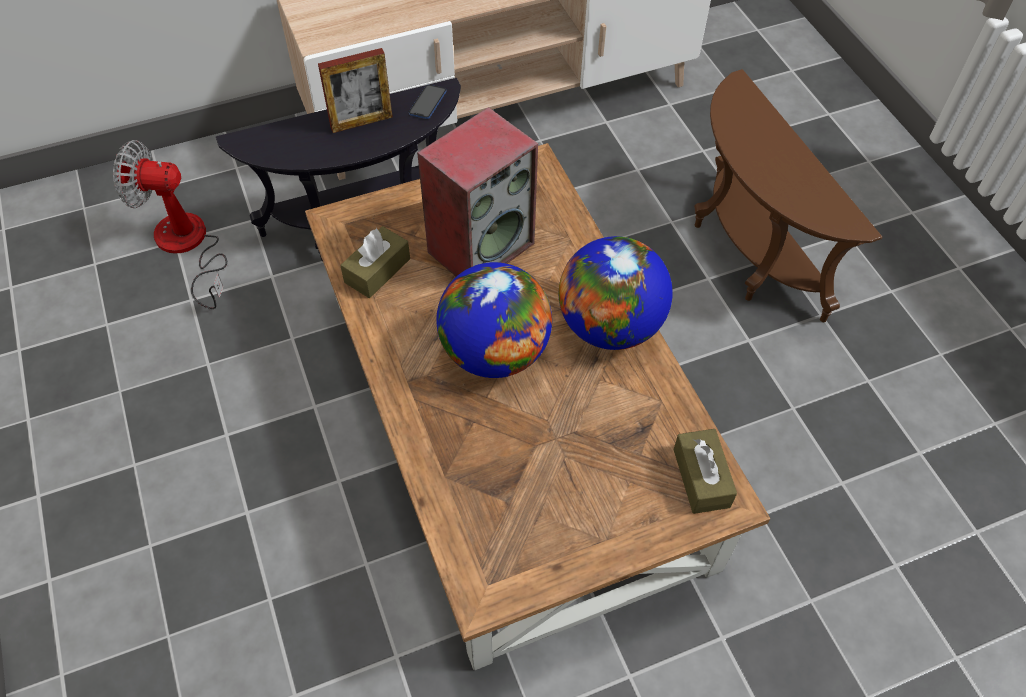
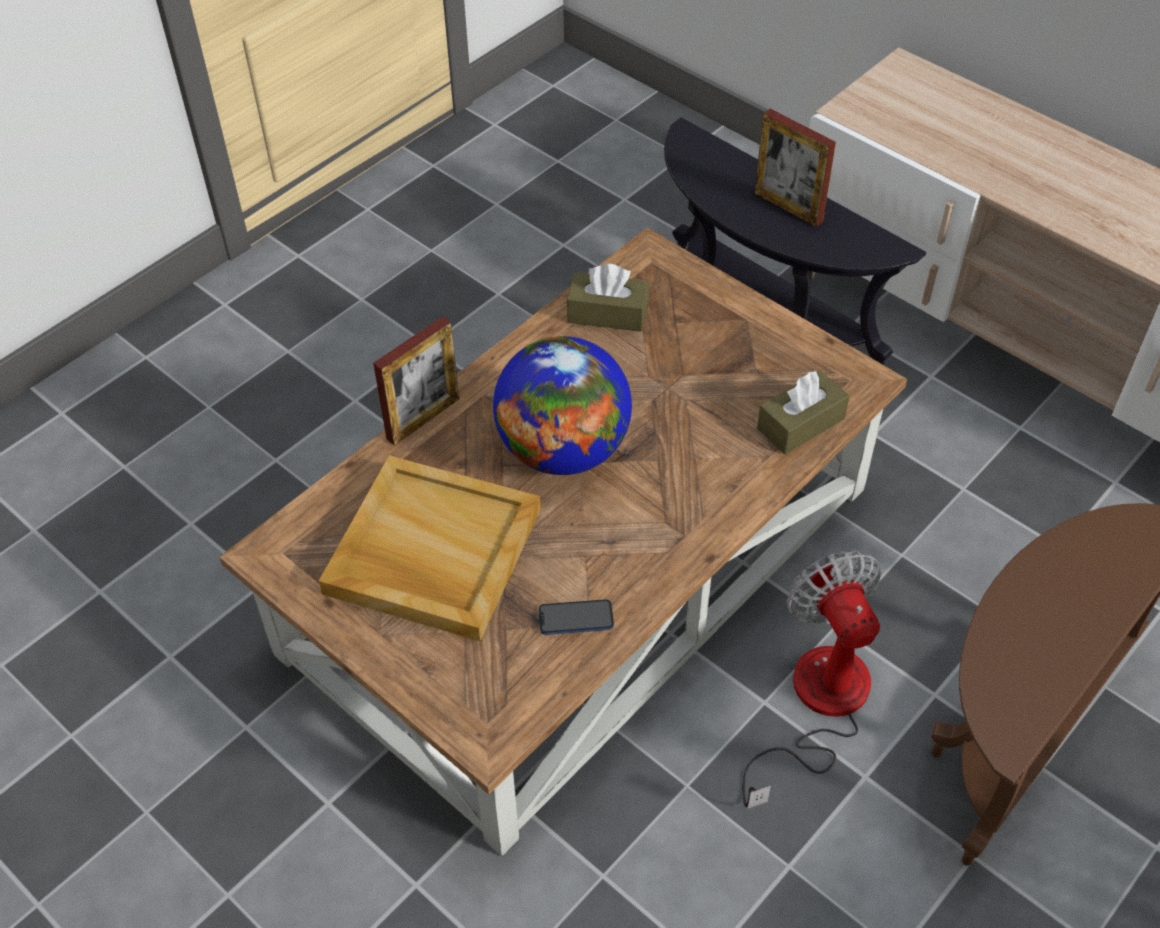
camera: 65 degrees right, 5 degrees down
(187, 247) = (623, 211): fan -> fan (817, 705)
(405, 431) = (423, 418): none -> picture frame
(427, 103) = (863, 245): phone -> phone (576, 618)
(481, 246) = (701, 381): speaker -> none
(544, 476) = (431, 552): none -> beige tray
(610, 326) = (666, 538): globe -> none
(701, 478) = (505, 698): brown tissue box -> brown tissue box (800, 423)

